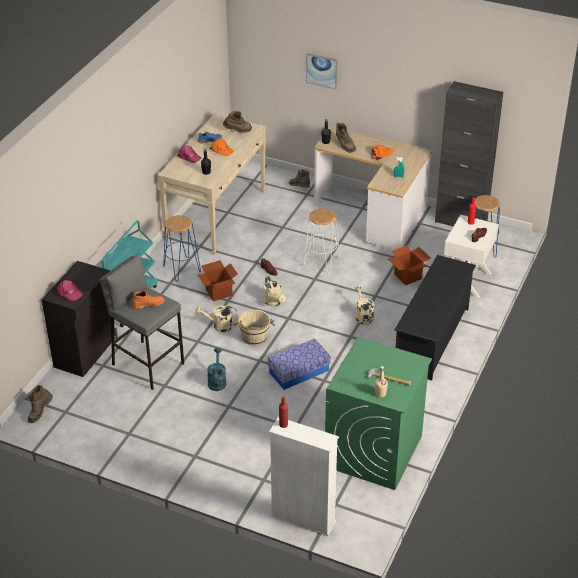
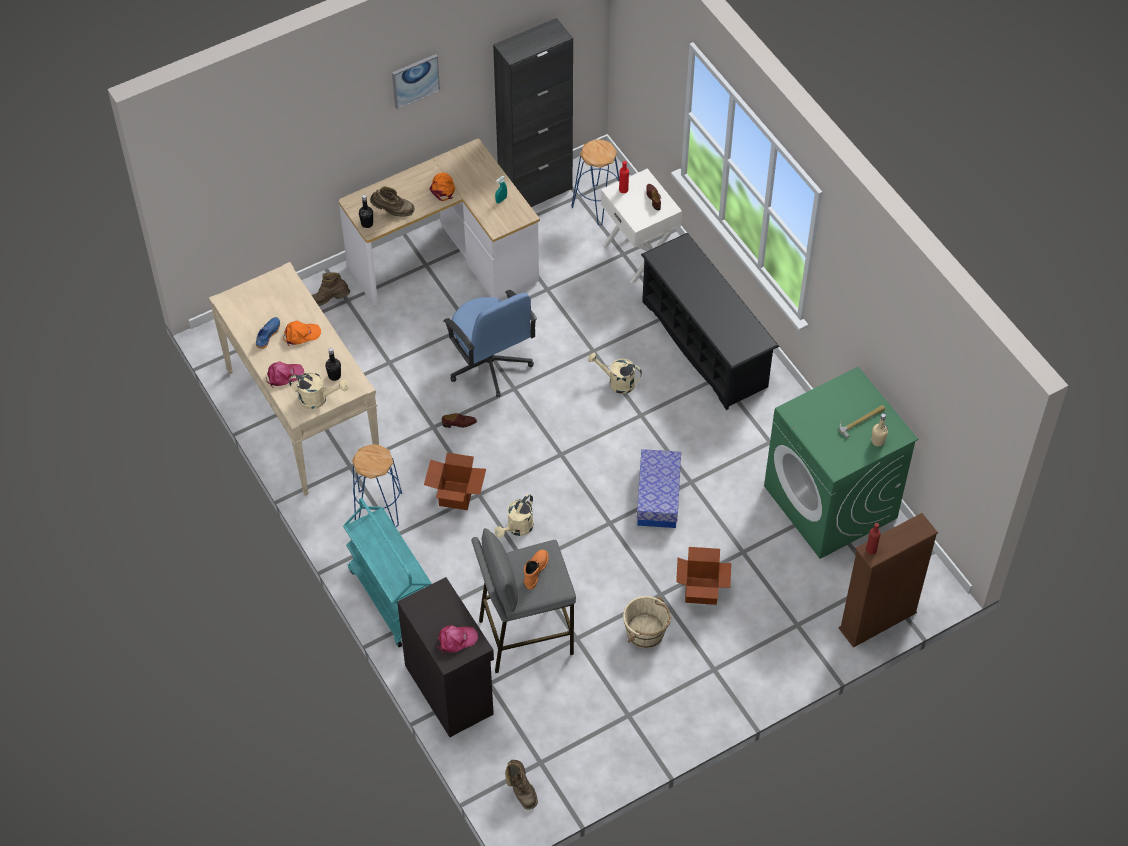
camera: 55 degrees left, 15 degrees up
(217, 381) = (610, 582): turquoise watering can -> none
(238, 131) = (275, 296): brown boot -> none
(254, 337) = (566, 505): beige bucket -> beige bucket (646, 632)
(274, 303) = (522, 452): beige watering can -> beige watering can (318, 399)
(303, 518) = (877, 621): white bookcase -> brown bookcase
(321, 262) = (489, 364): white stool -> blue office chair
(322, 70) = (310, 143): picture -> picture (415, 80)
(407, 276) = (586, 301): cardboard box -> cardboard box (701, 591)

